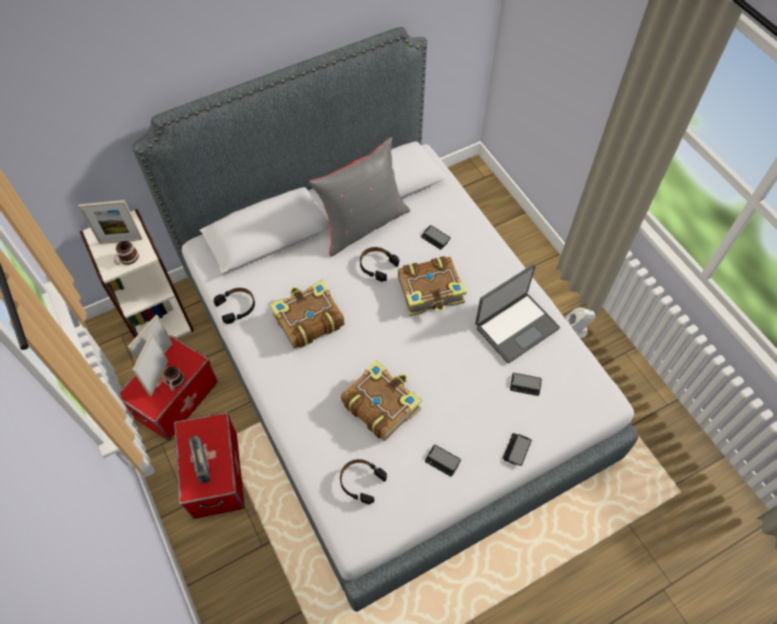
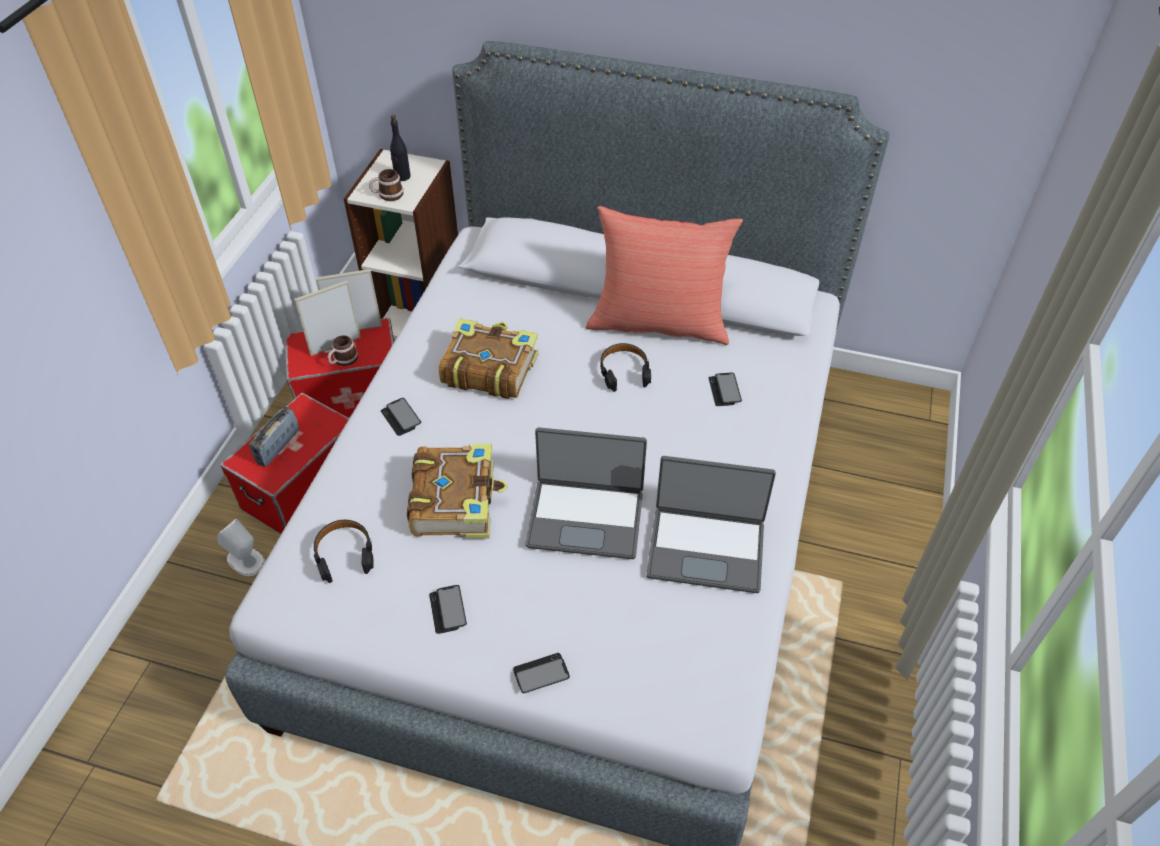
camera: 45 degrees right, 10 degrees down
(120, 240) = (402, 176): picture frame -> black bottle
(236, 307) = (440, 309): black headphones -> none
(362, 224) = (658, 323): grey pillow -> red pillow
(431, 292) = (651, 438): book -> none
(449, 358) = (586, 518): none -> laptop
(525, 384) = (639, 617): phone -> phone (401, 418)
(574, 331) = (855, 675): white speaker -> white speaker (246, 560)

